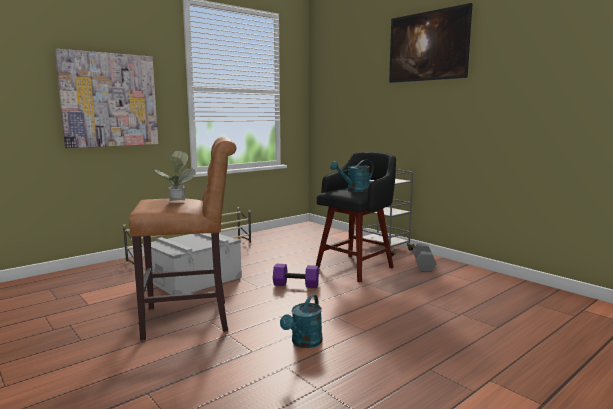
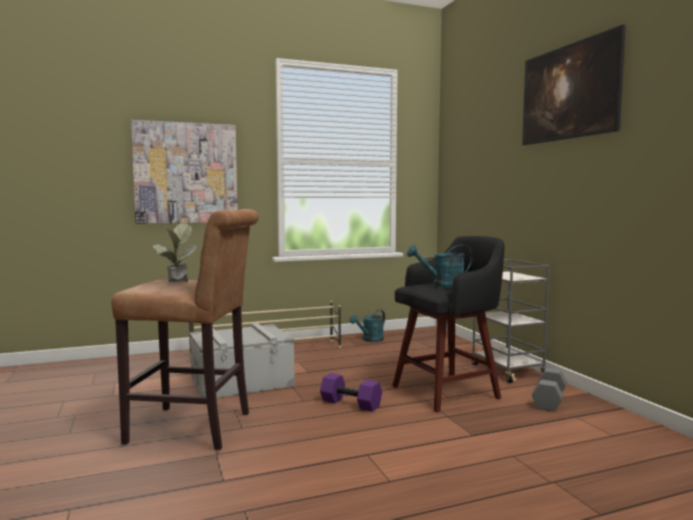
camera: 20 degrees right, 5 degrees down
(304, 343) = (295, 482): turquoise watering can -> turquoise watering can (370, 340)

